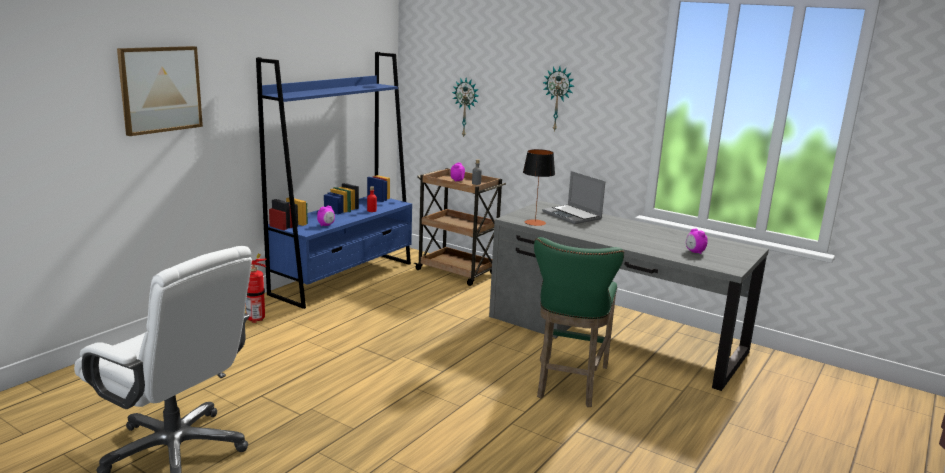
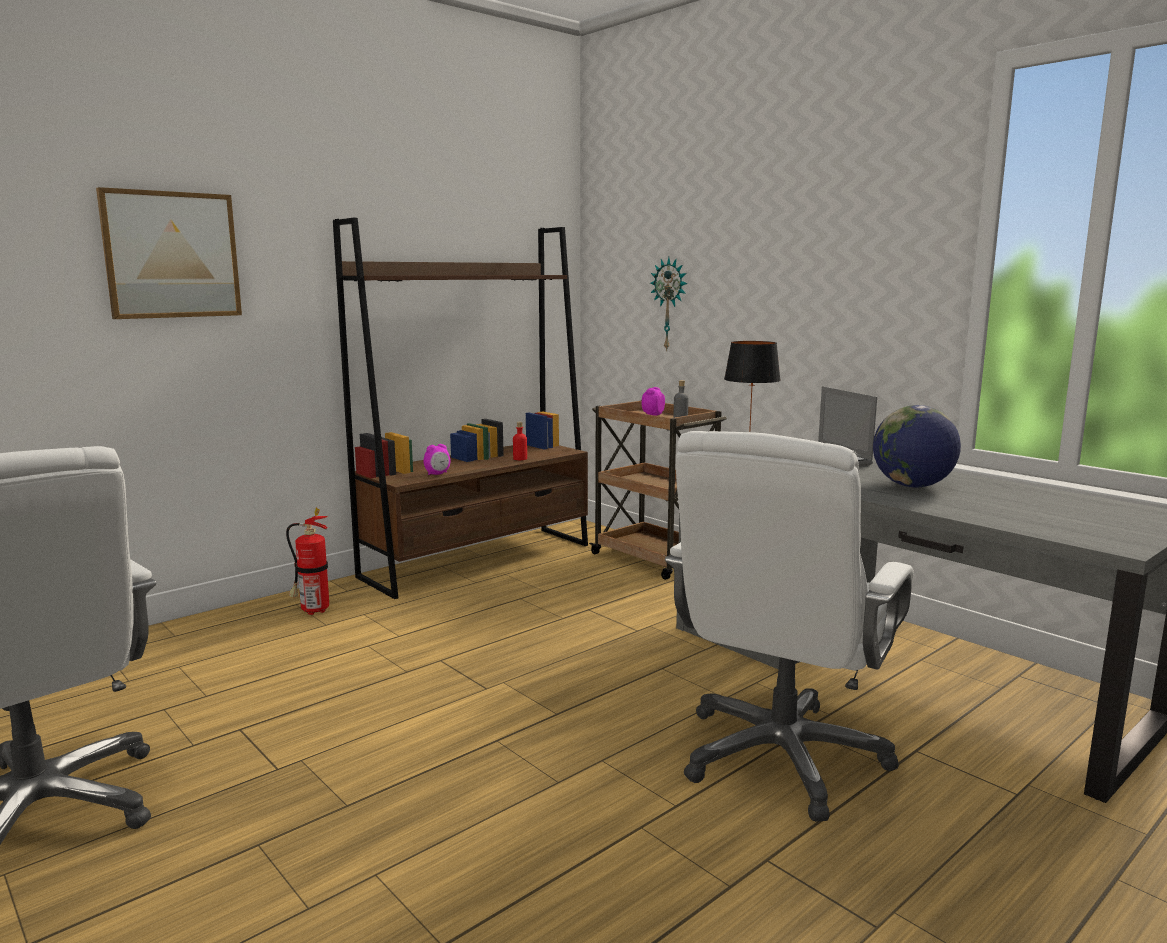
camera: 15 degrees right, 5 degrees down
(344, 278) = (479, 560): blue bookcase -> brown bookcase
(558, 98) = (806, 273): wall clock -> none
(569, 383) = (781, 757): green stool -> white office chair
(627, 234) = (912, 486): none -> globe
(694, 252) = (1043, 516): alarm clock -> none

